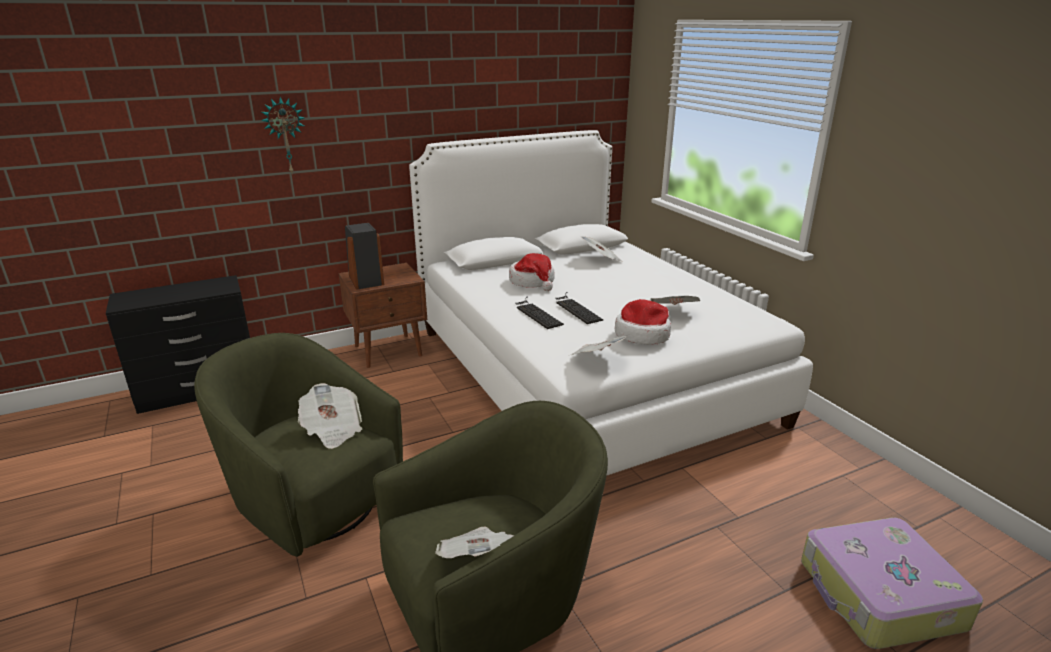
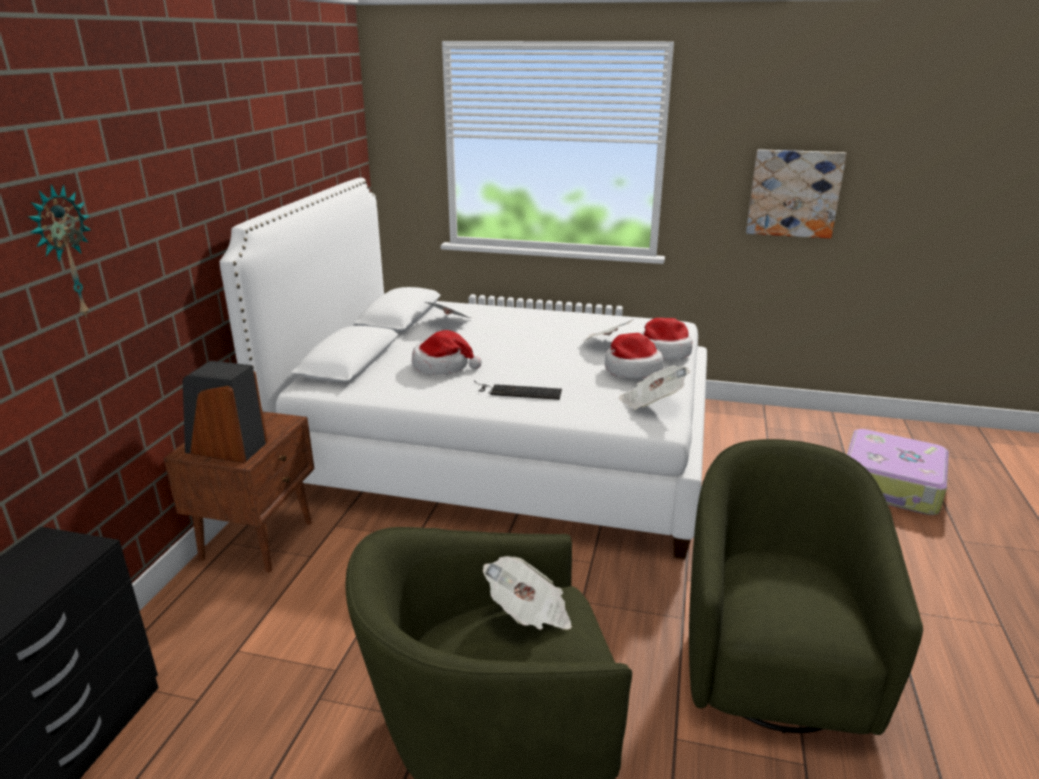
camera: 50 degrees left, 0 degrees up
(475, 558) = (843, 604): newspaper -> none
(576, 308) = (540, 372): keyboard -> none
(704, 336) = (663, 352): none -> hat
(952, 214) = (794, 193): none -> picture

